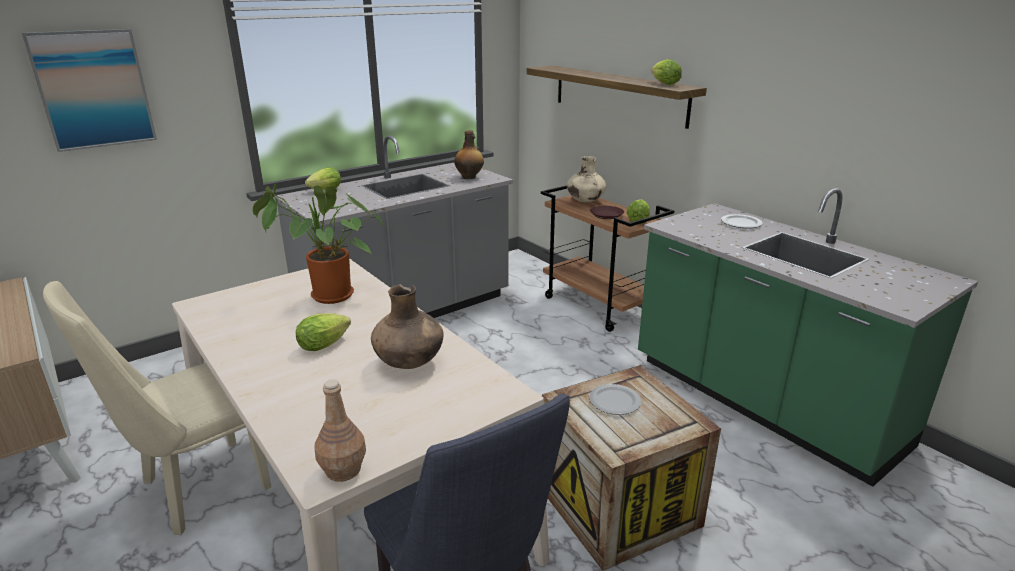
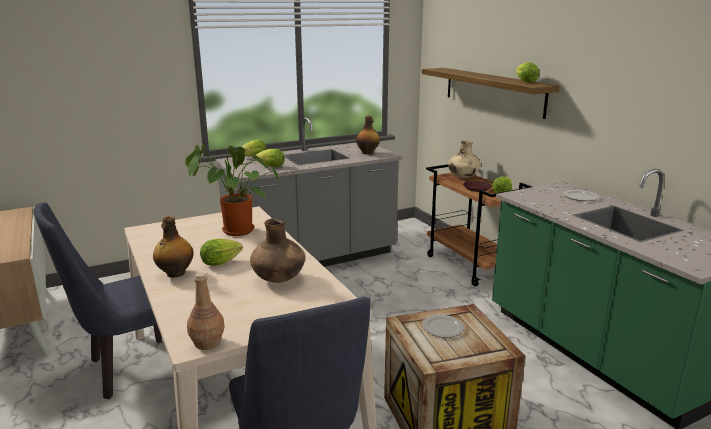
camera: 10 degrees right, 5 degrees down
(93, 89) = (94, 75): picture -> none
(195, 490) = (125, 370): beige chair -> blue chair
(265, 367) = (175, 274): none -> bottle
(351, 202) = (269, 166): none -> lettuce

